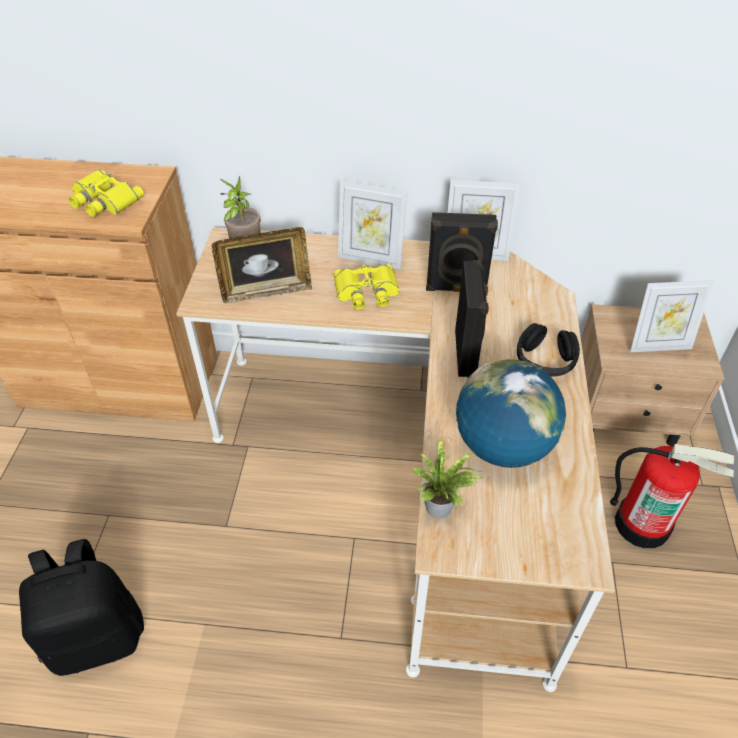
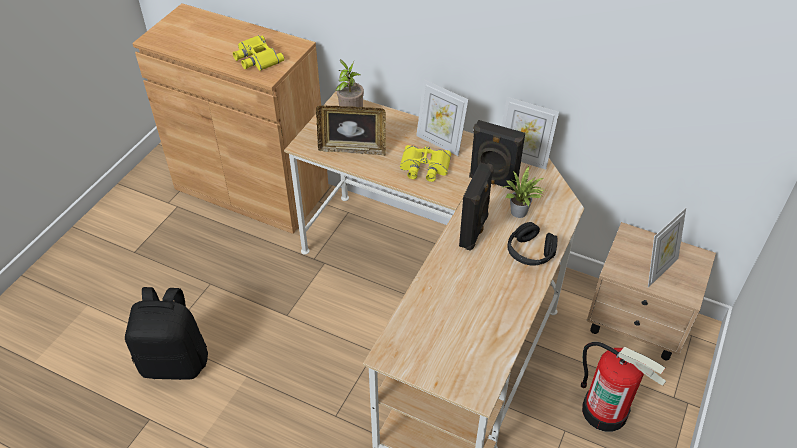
camera: 20 degrees right, 0 degrees up
(441, 509) = (400, 331): potted plant -> potted plant (520, 213)
(502, 446) = (464, 302): globe -> none
(658, 346) = (658, 269): picture frame -> picture frame turned 60 degrees counterclockwise

